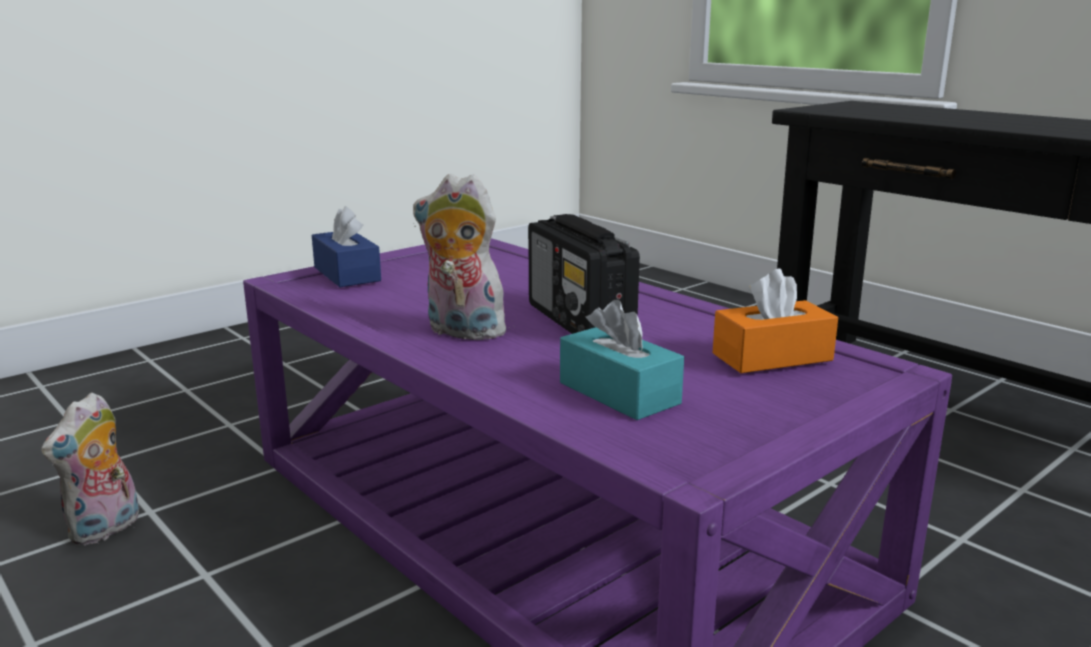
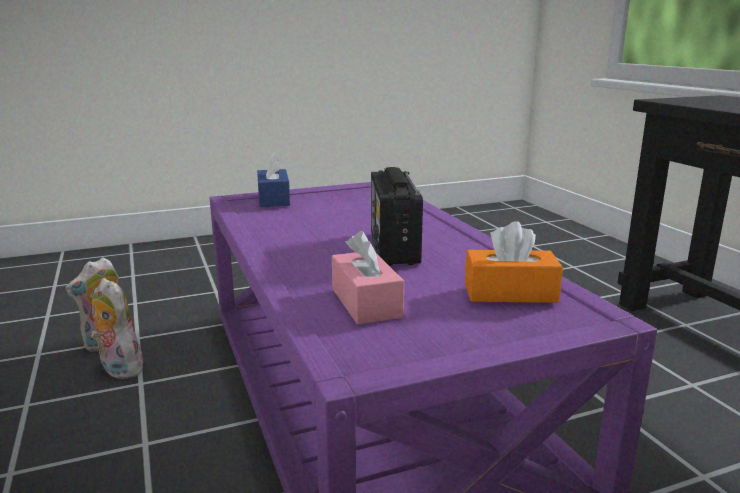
camera: 20 degrees right, 0 degrees up
(461, 332) = (305, 245): plush toy -> plush toy (118, 369)
(619, 393) = (366, 302): turquoise tissue box -> pink tissue box

